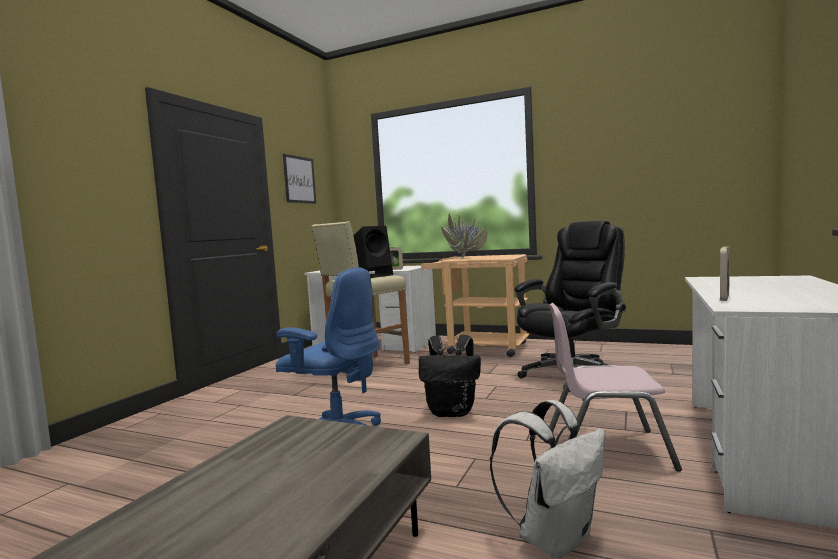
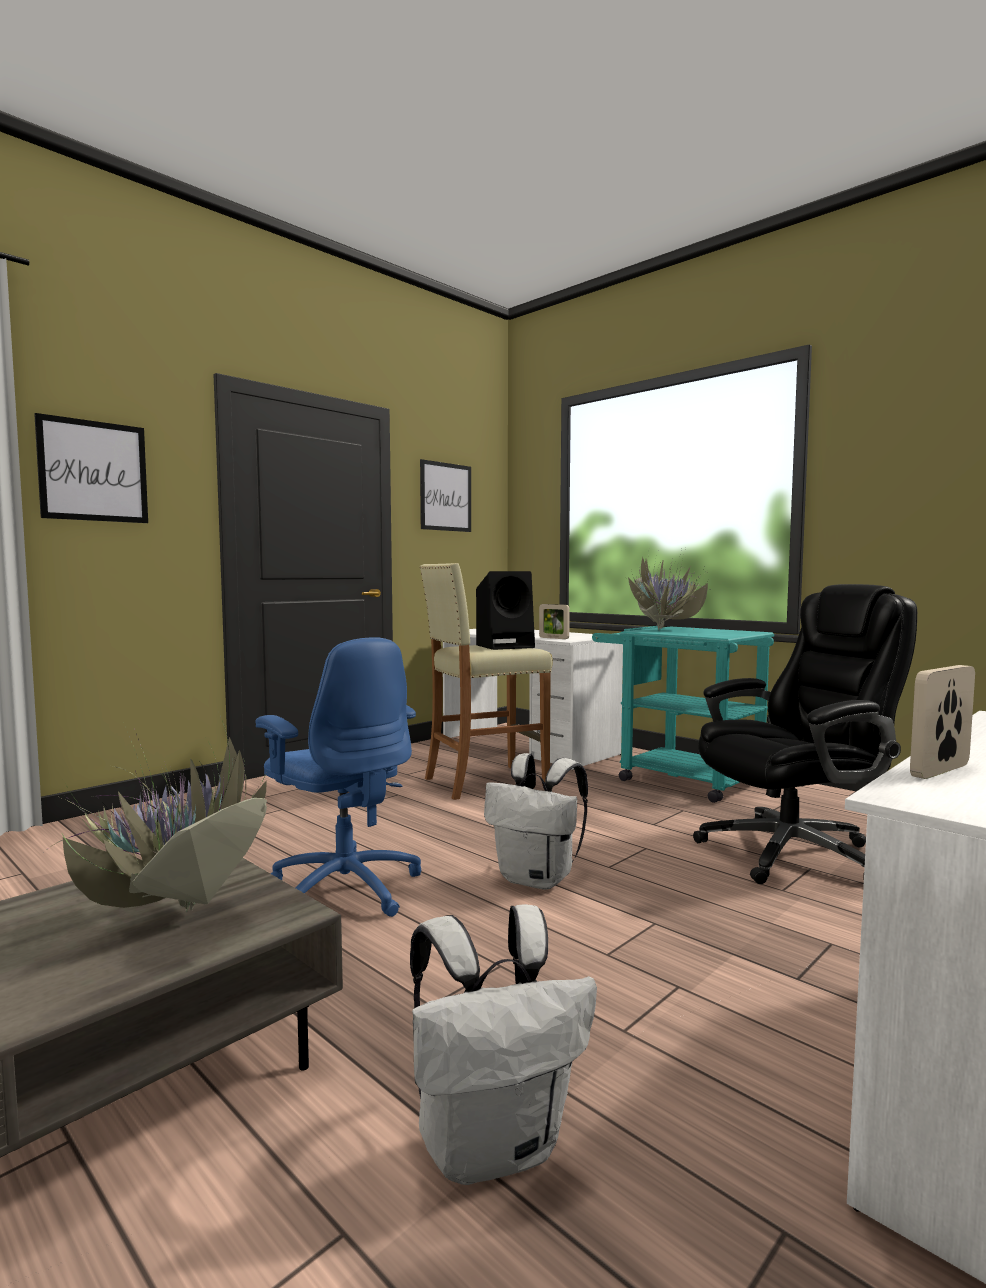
camera: 20 degrees right, 0 degrees up
(63, 161) = (93, 471): none -> picture
(333, 457) = (178, 922): none -> potted plant
(452, 412) = (538, 879): black backpack -> white backpack
(480, 348) = (678, 778): beige cart -> turquoise cart
(606, 449) = (729, 1007): pink chair -> none

